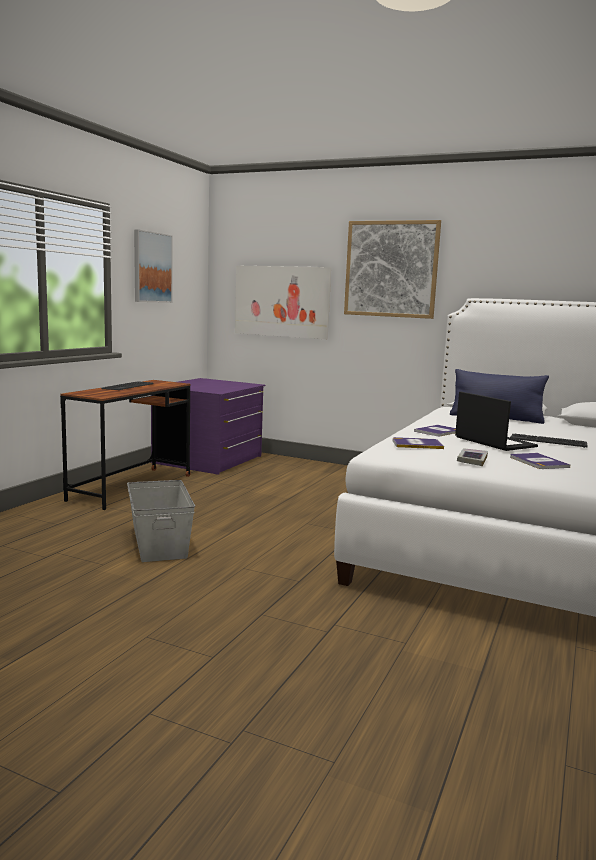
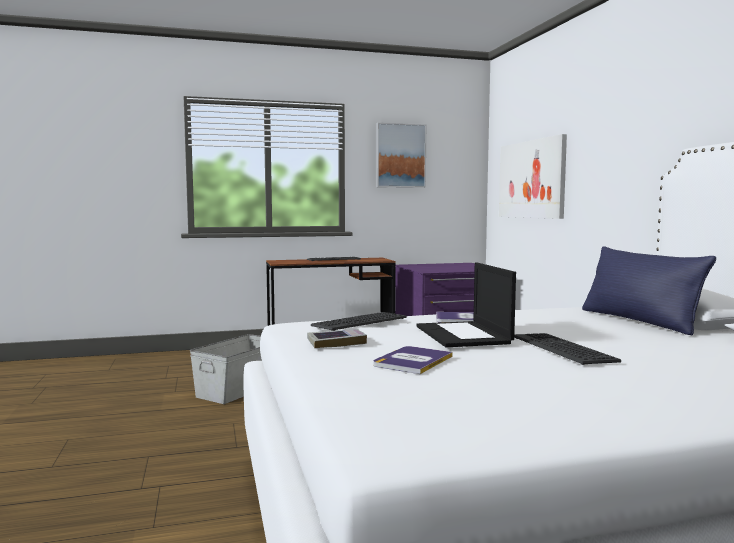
camera: 50 degrees right, 5 degrees down
(391, 269) = (616, 125): picture -> none
(417, 444) = (359, 322): book -> keyboard
(493, 442) = (464, 335): laptop -> laptop turned 150 degrees clockwise

